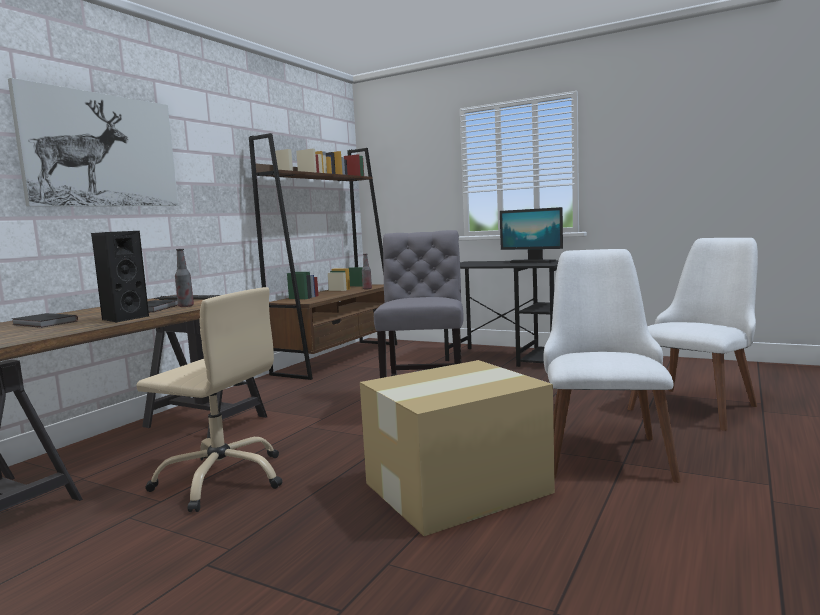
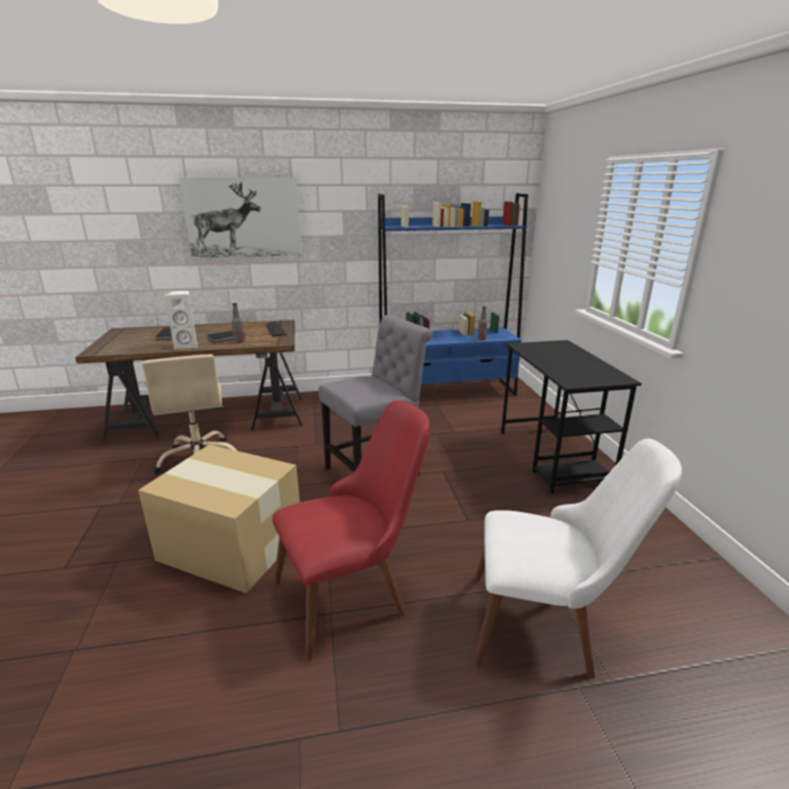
camera: 50 degrees right, 15 degrees up
(124, 318) = (187, 345): black speaker -> white speaker
(339, 358) = (447, 391): brown bookcase -> blue bookcase
(531, 262) = (589, 370): monitor -> none
(603, 448) = (354, 591): white chair -> red chair

